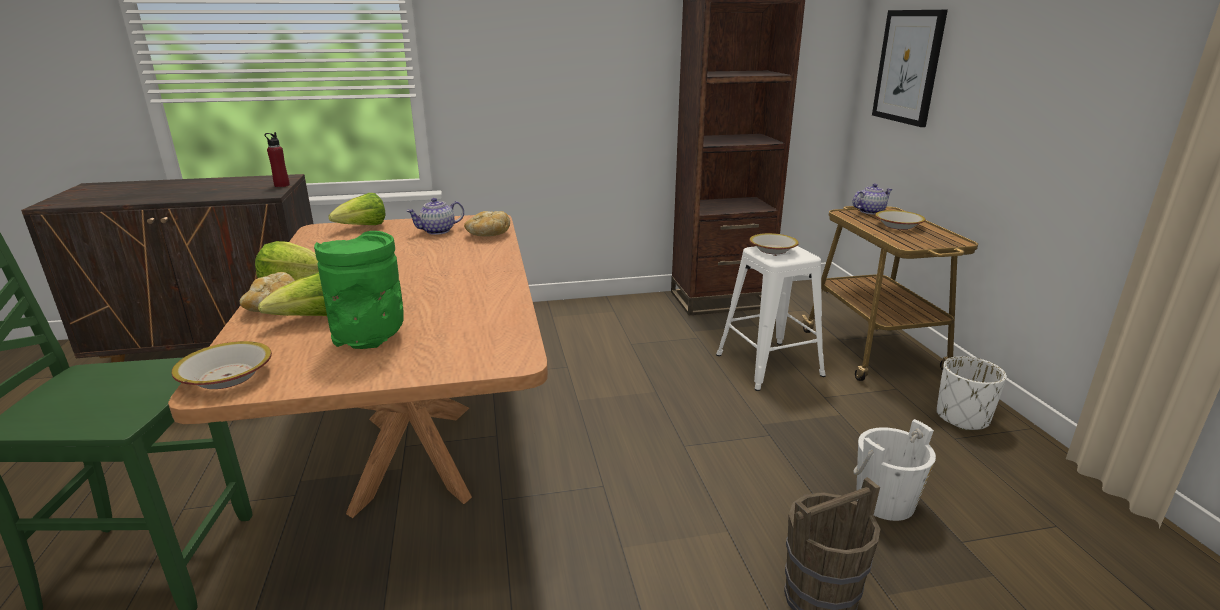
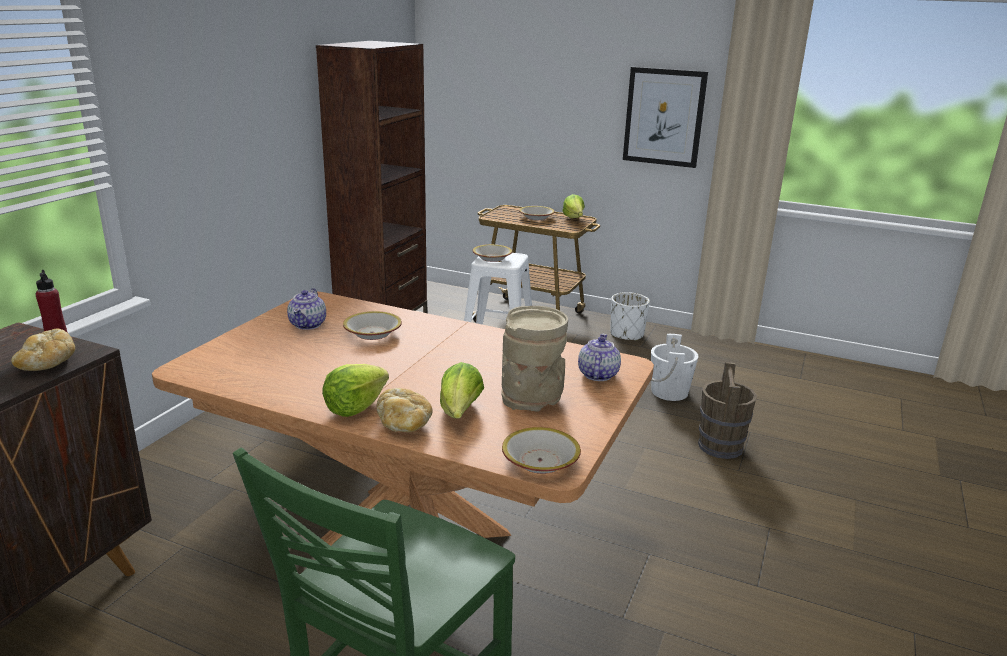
camera: 55 degrees left, 0 degrees up
(363, 227) = (225, 350): lettuce -> lettuce (574, 219)
(370, 338) = (533, 399): green vase -> beige vase
(447, 250) = (372, 333): none -> bowl
(488, 235) = (359, 311): bread -> bread (48, 365)
(870, 211) = (501, 212): teapot -> teapot (597, 374)
(908, 67) = (479, 93): picture -> picture (664, 117)

